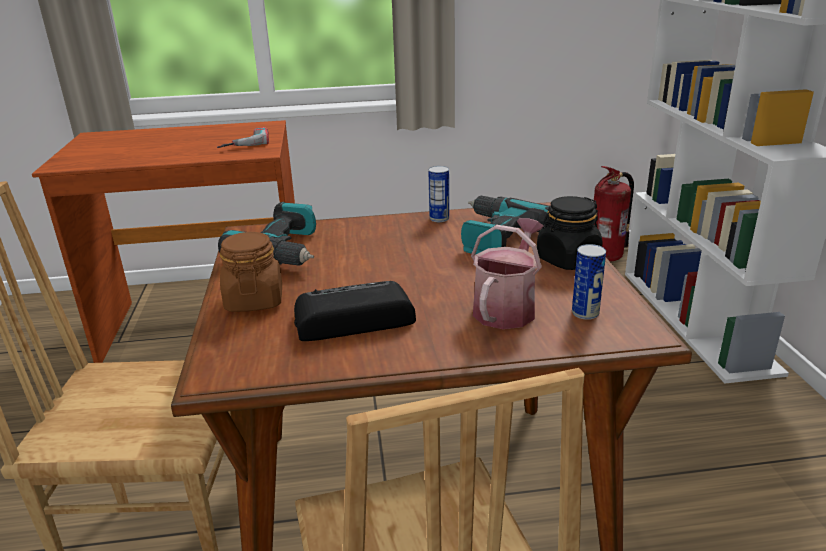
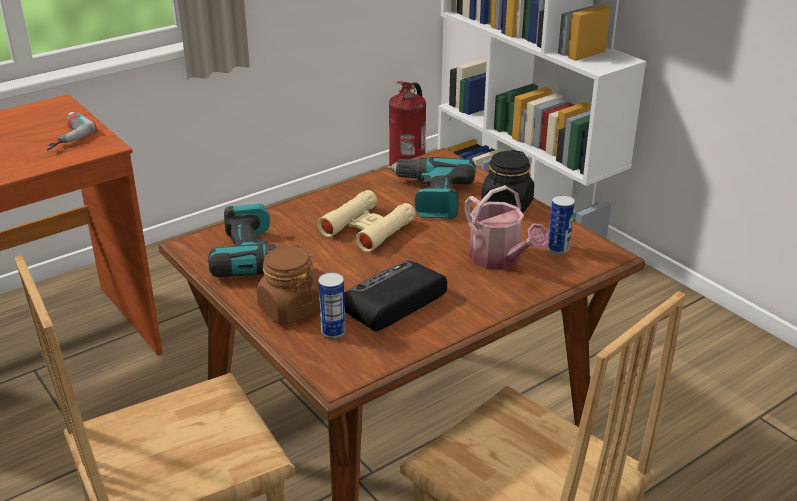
camera: 30 degrees left, 5 degrees up
(404, 251) = (367, 228): none -> beige binoculars
(439, 219) = (364, 188): can -> can (333, 332)
(507, 307) = (500, 259): watering can -> watering can turned 150 degrees clockwise

